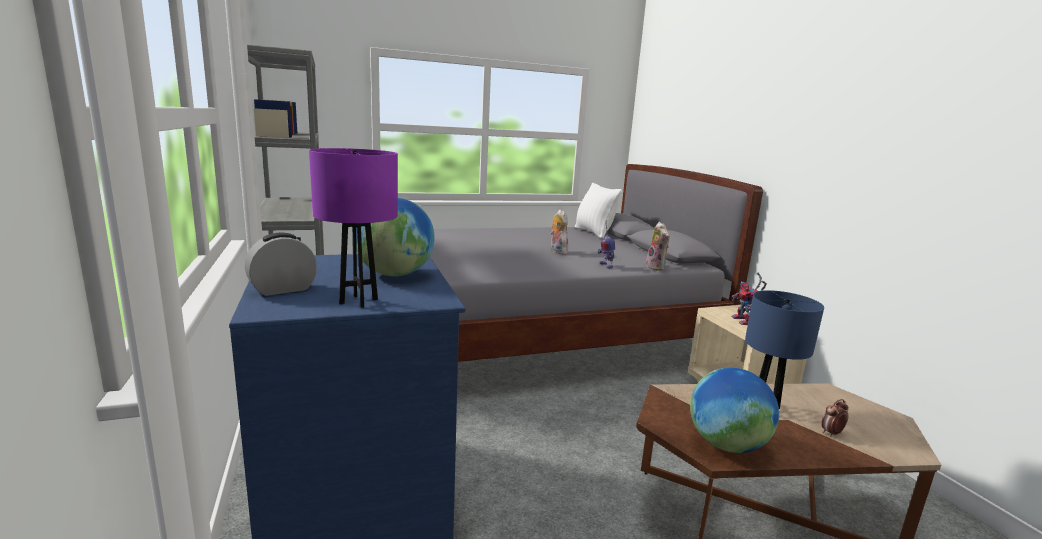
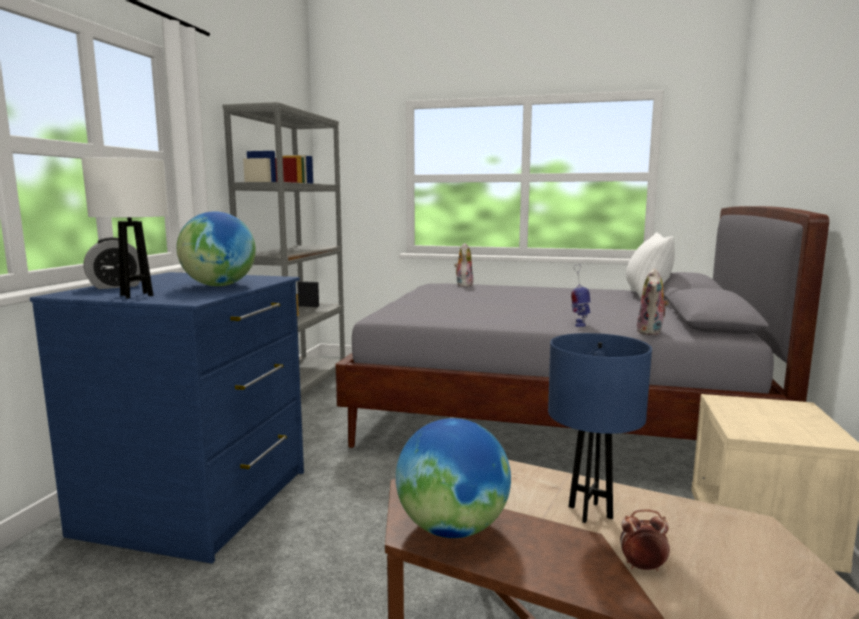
camera: 35 degrees right, 5 degrees down
(283, 289) = (116, 286): alarm clock -> alarm clock turned 150 degrees clockwise
(359, 301) = (137, 295): purple table lamp -> white table lamp
(557, 251) = (547, 308): plush toy -> plush toy (463, 285)
(745, 322) = (751, 419): toy robot -> none

